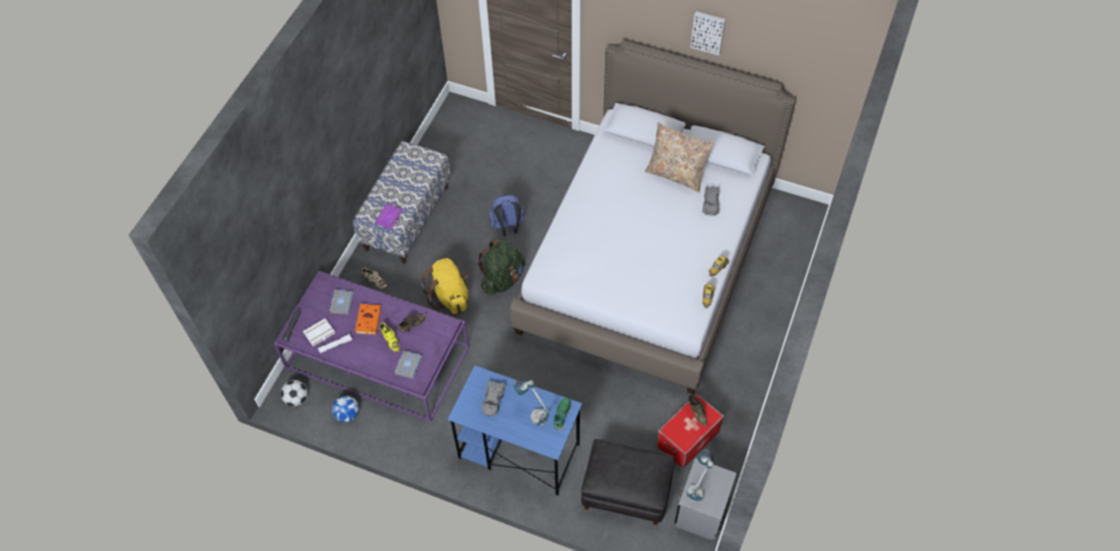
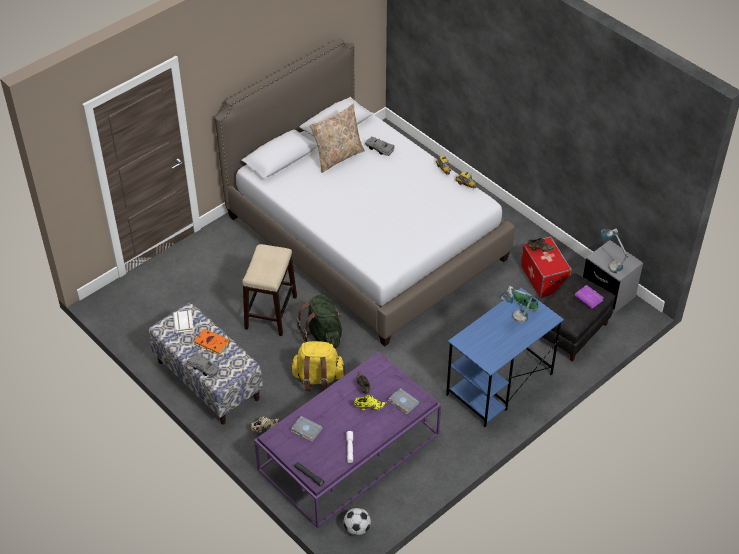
camera: 65 degrees left, 10 degrees down
(319, 334) = (330, 457): white book -> white book (184, 323)
(347, 414) = (397, 493): football -> none
(368, 319) = (337, 416): orange book -> orange book (211, 343)
(389, 218) = (234, 365): purple book -> purple book (589, 298)
(493, 400) = (488, 340): grey toy car -> grey toy car (203, 368)
(508, 227) = (270, 313): blue backpack -> stool
(708, 32) = (280, 39): picture -> none

